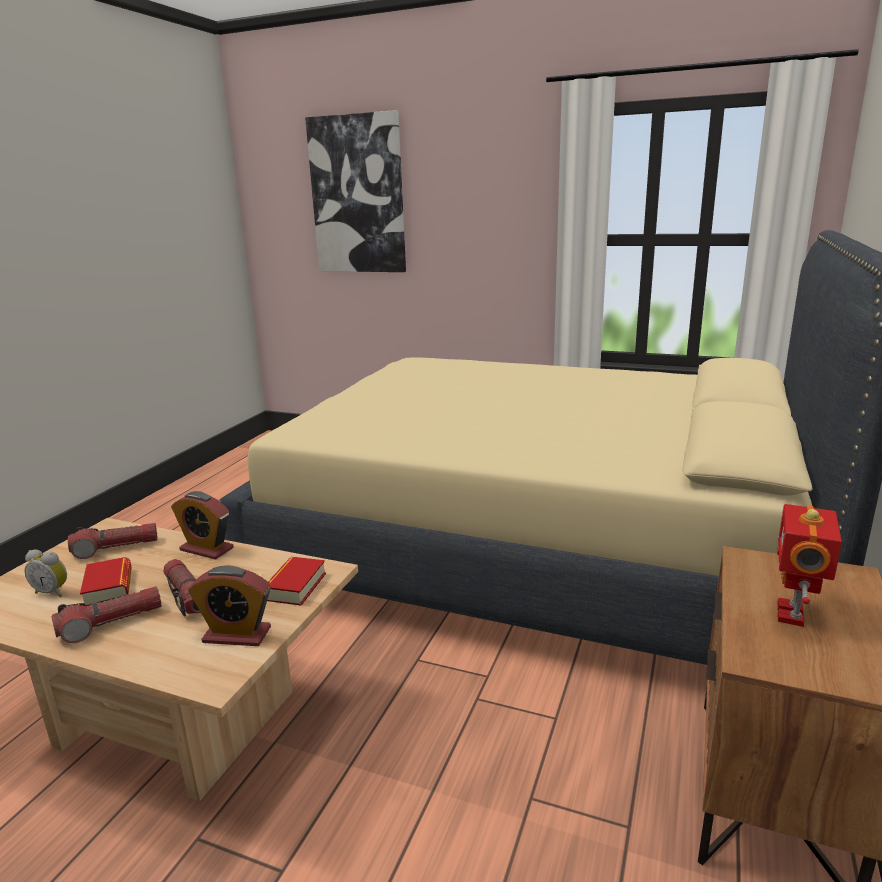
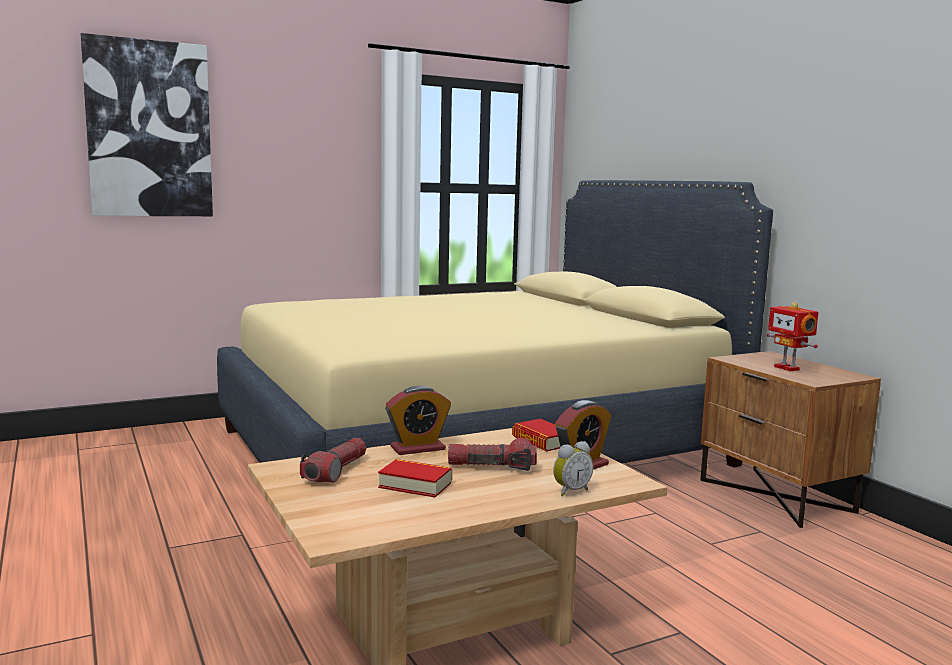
camera: 50 degrees left, 10 degrees down
(53, 592) = (377, 502): alarm clock -> alarm clock (570, 491)
(111, 623) = (486, 493): flashlight -> none

